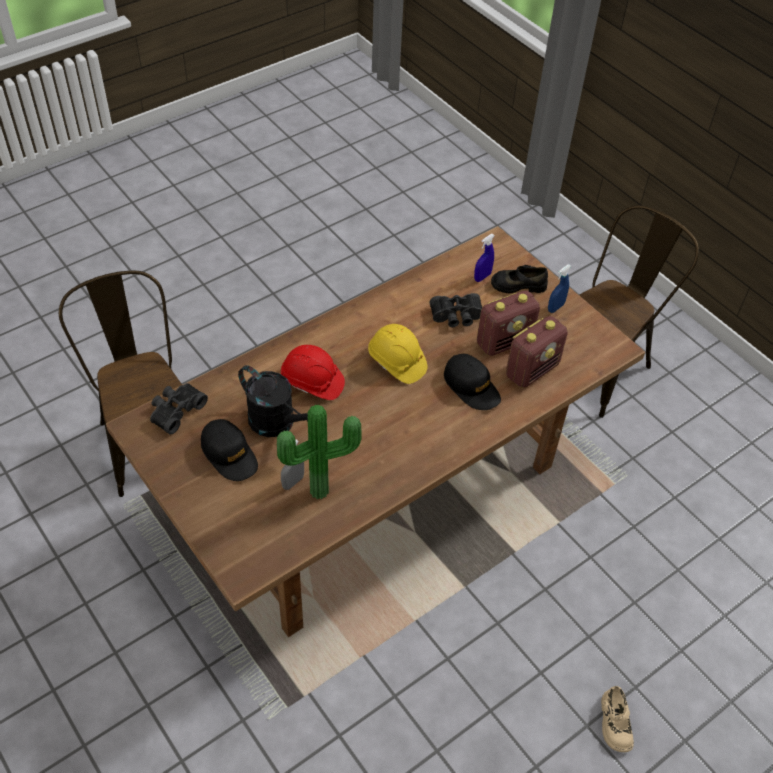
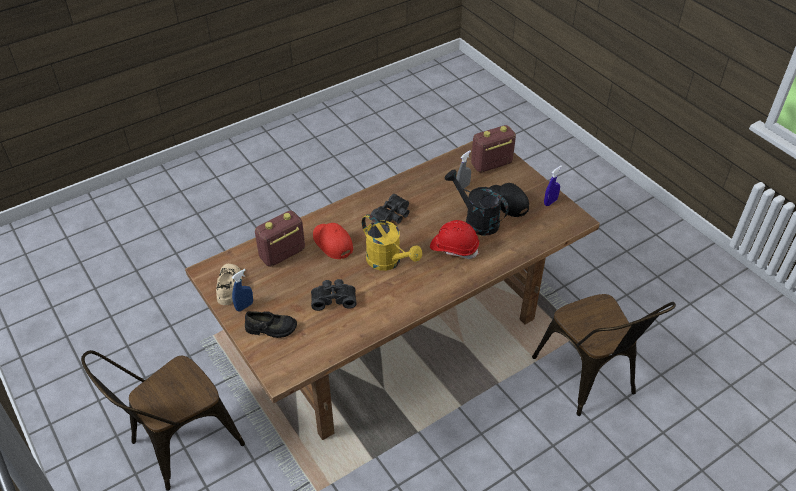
camera: 175 degrees left, 5 degrees down
(175, 410) = (552, 229): black binoculars -> black binoculars (393, 216)
(321, 494) = (444, 180): potted plant -> none
(396, 362) = (388, 262): yellow hard hat -> yellow watering can
(472, 387) = (332, 243): black cap -> red cap
(482, 277) = (302, 337): blue spray bottle -> blue spray bottle (550, 202)
(504, 341) = (298, 277): radio -> radio (491, 165)
(614, 723) = (269, 206): beige shoe -> beige shoe (229, 286)

